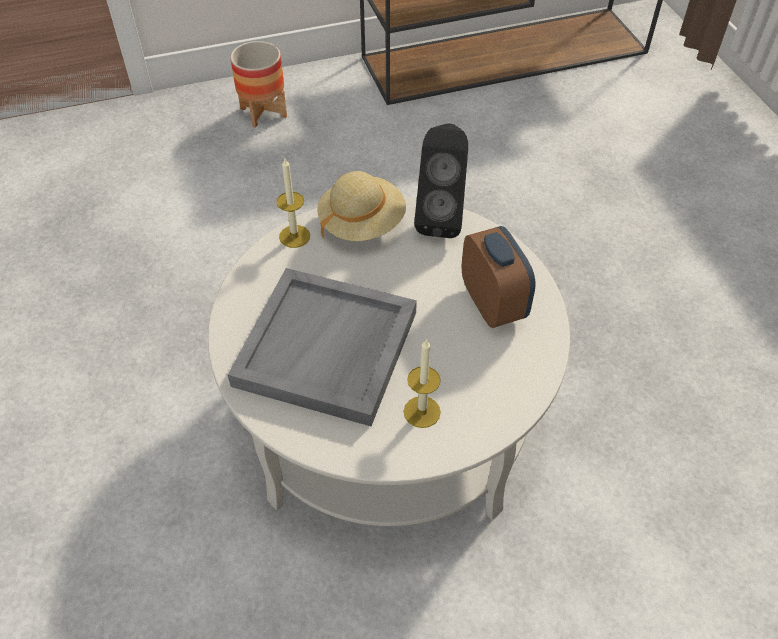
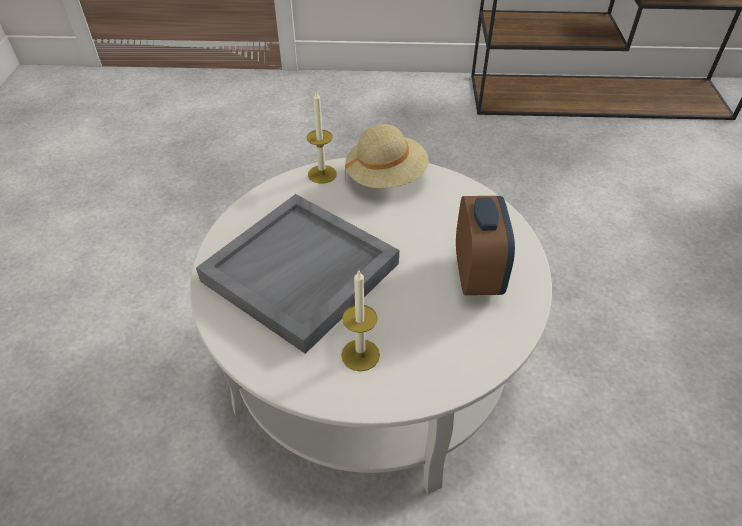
camera: 20 degrees right, 5 degrees down
(263, 112) = (374, 100): planter -> none
(440, 218) = (460, 189): black speaker -> none

